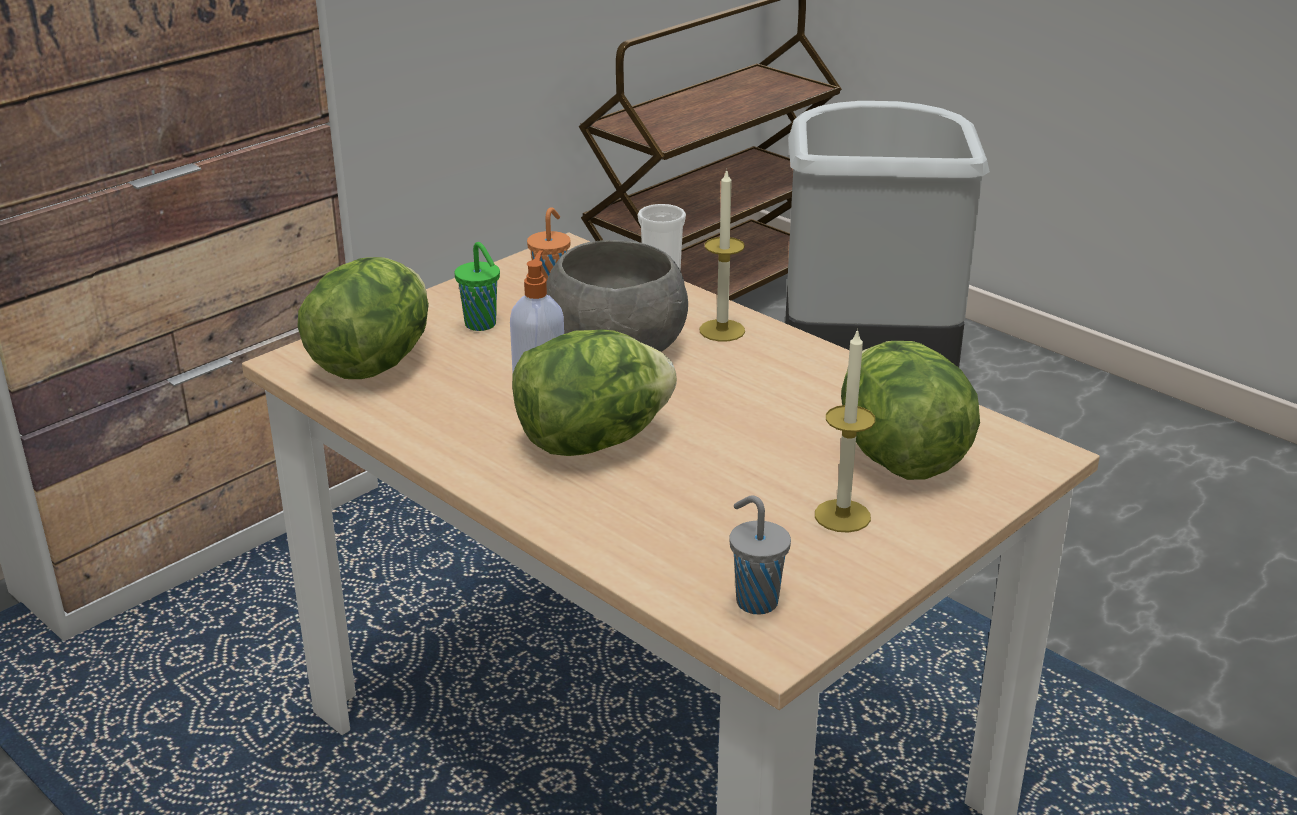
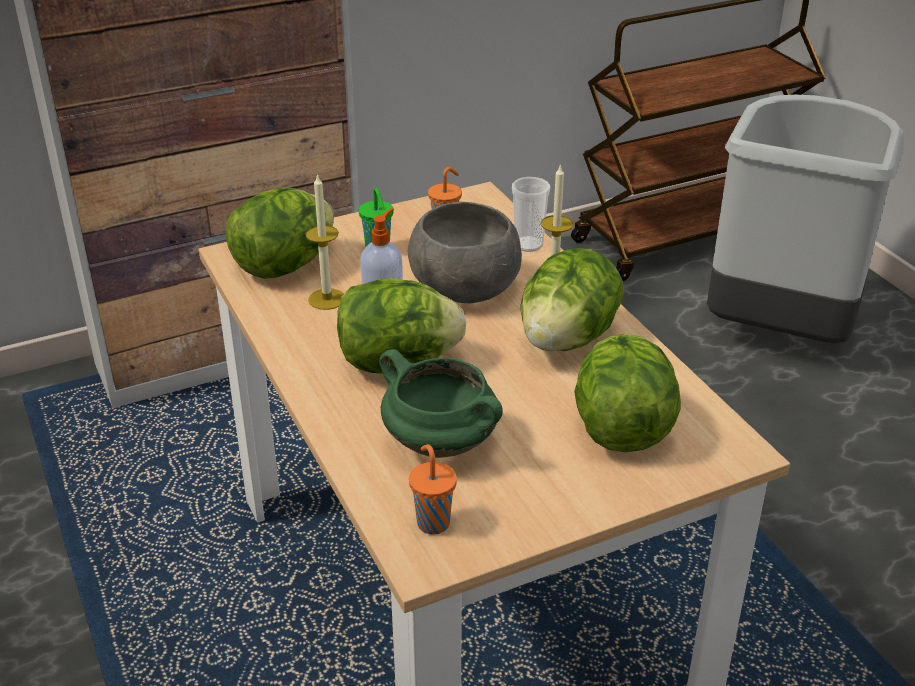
camera: 20 degrees right, 5 degrees up
(707, 515) = (443, 443): none -> green cooking pot
(754, 601) = (432, 522): grey cup -> orange cup
(775, 380) = (567, 339): none -> lettuce
(842, 516) = (543, 467): candle -> candle (327, 299)

